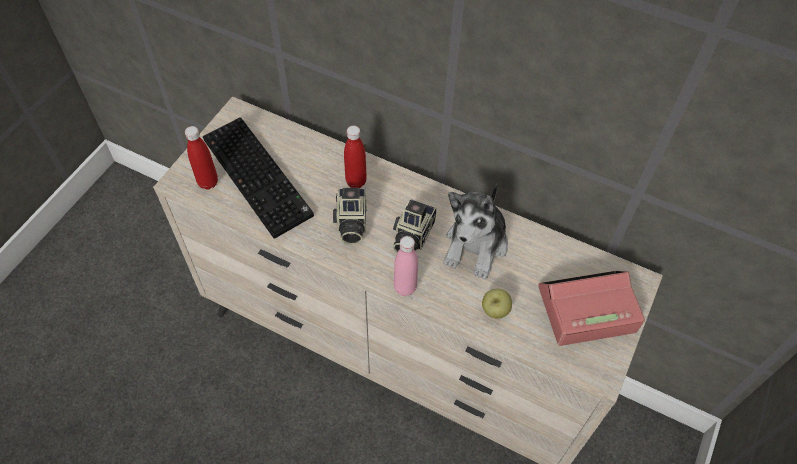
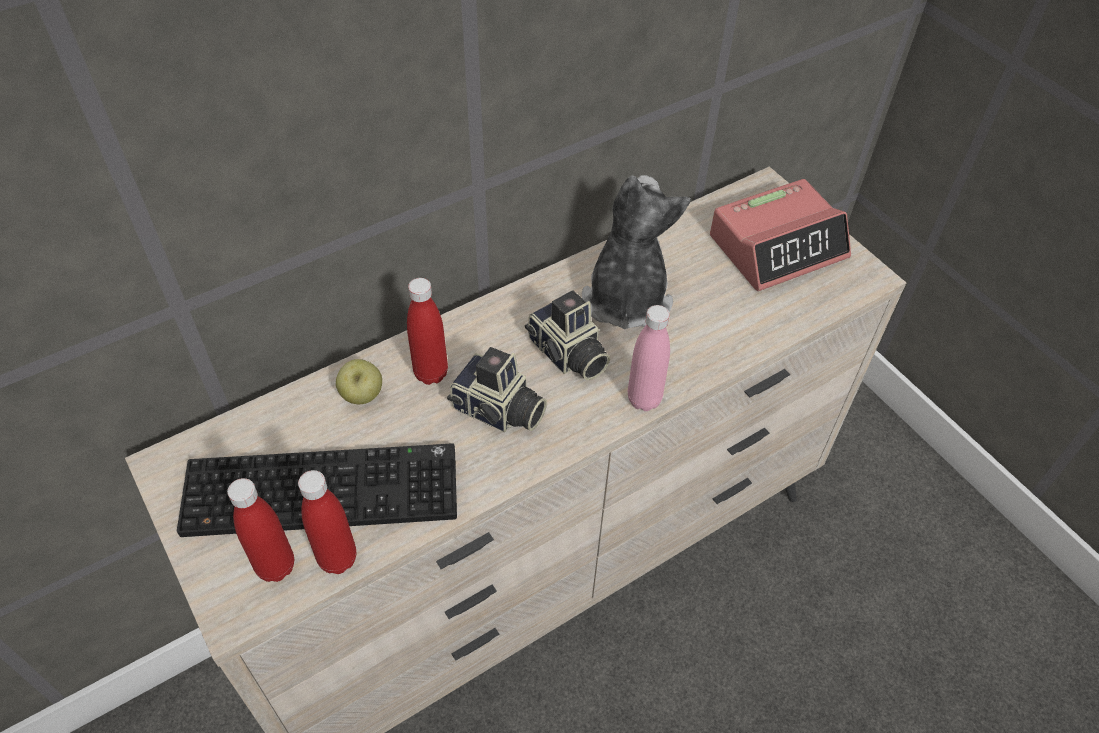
camera: 60 degrees left, 5 degrees down
(225, 203) = (337, 559): none -> red bottle
(476, 245) = (626, 298): plush toy -> plush toy turned 135 degrees counterclockwise
(495, 310) = (732, 326): apple -> apple (362, 395)
(586, 309) = (778, 246): alarm clock -> alarm clock turned 135 degrees counterclockwise

